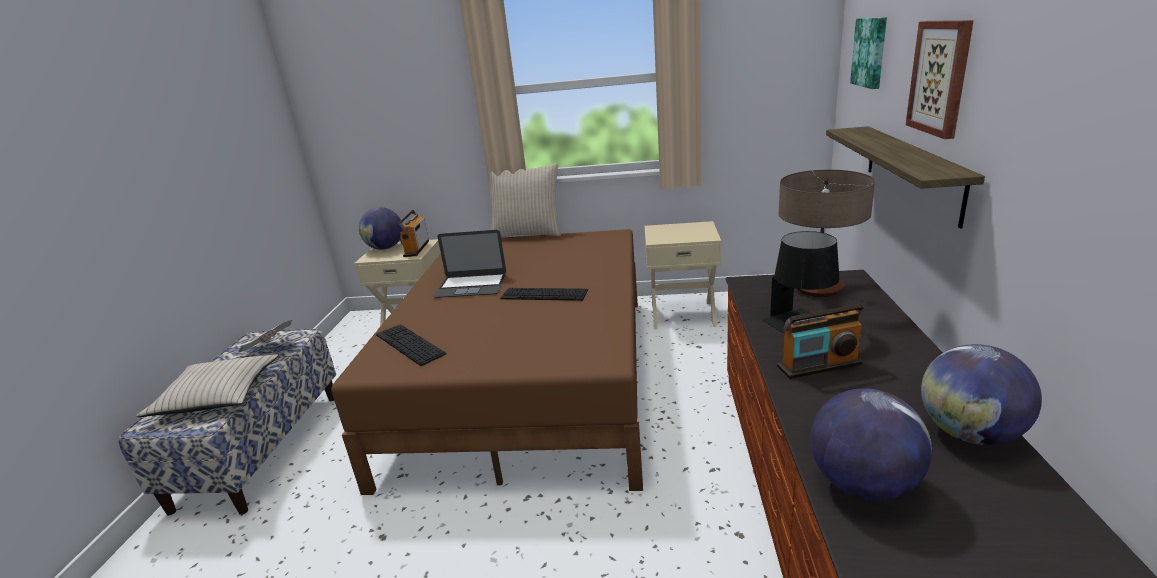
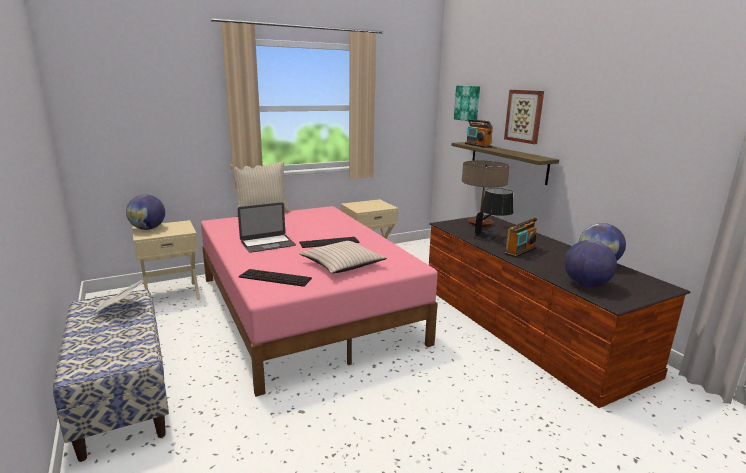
camera: 35 degrees left, 5 degrees down
(217, 395) = (118, 342): beige pillow -> beige pillow (342, 264)
(416, 249) = (180, 227): radio -> radio (478, 145)
(531, 379) = (306, 308): brown bed -> pink bed

